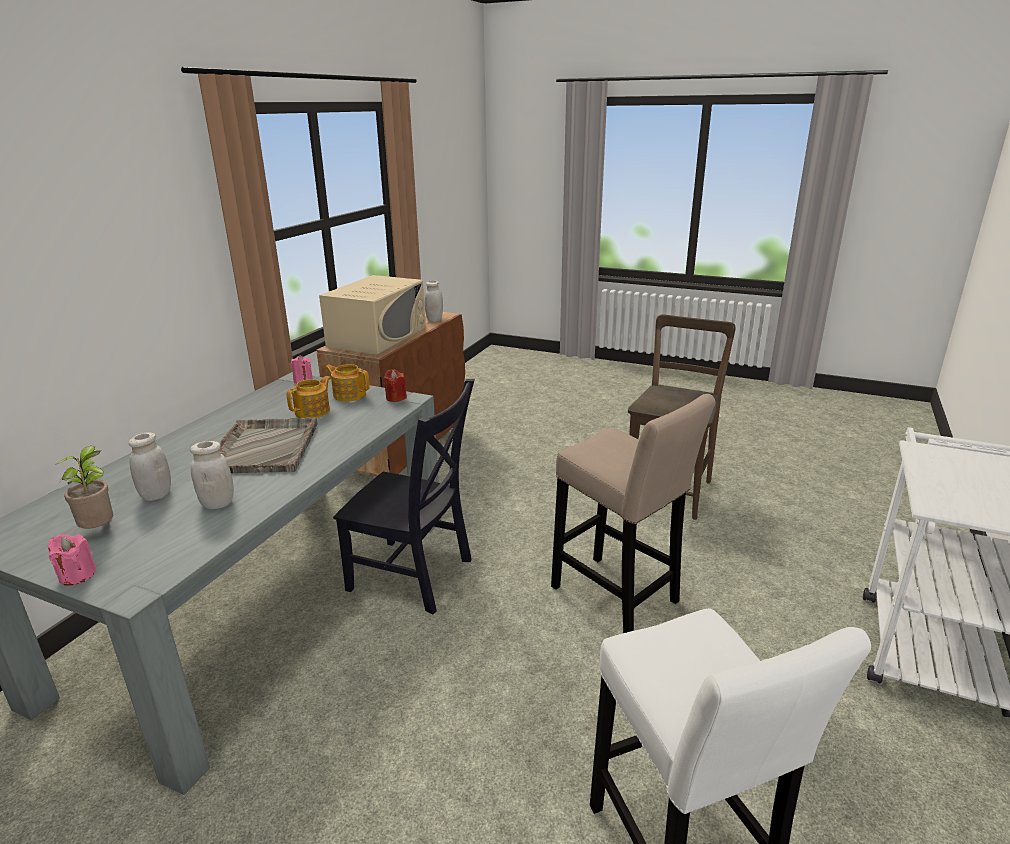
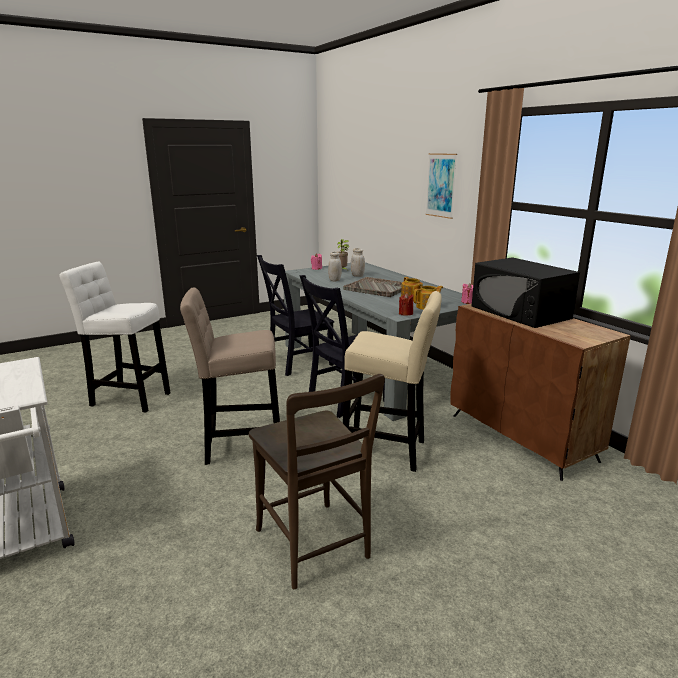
camera: 125 degrees right, 5 degrees down
(110, 251) = (441, 185): none -> picture
(297, 705) = (297, 363): none -> black chair
(377, 337) = (520, 312): beige microwave -> black microwave
(434, 319) = (563, 335): white jar -> none
(505, 504) = (388, 451): none -> beige stool

